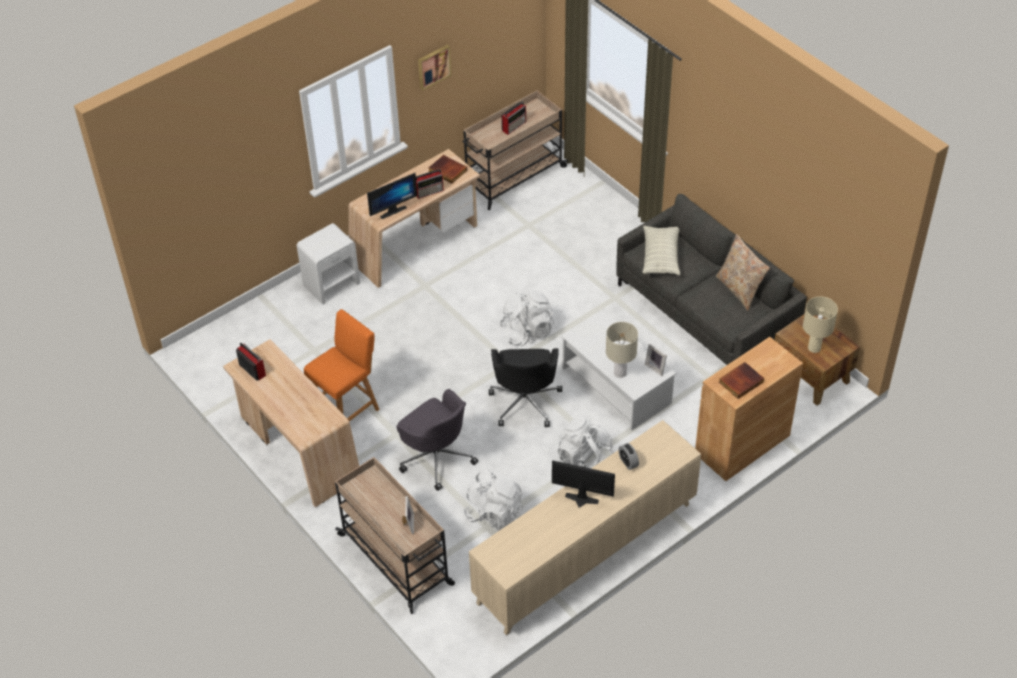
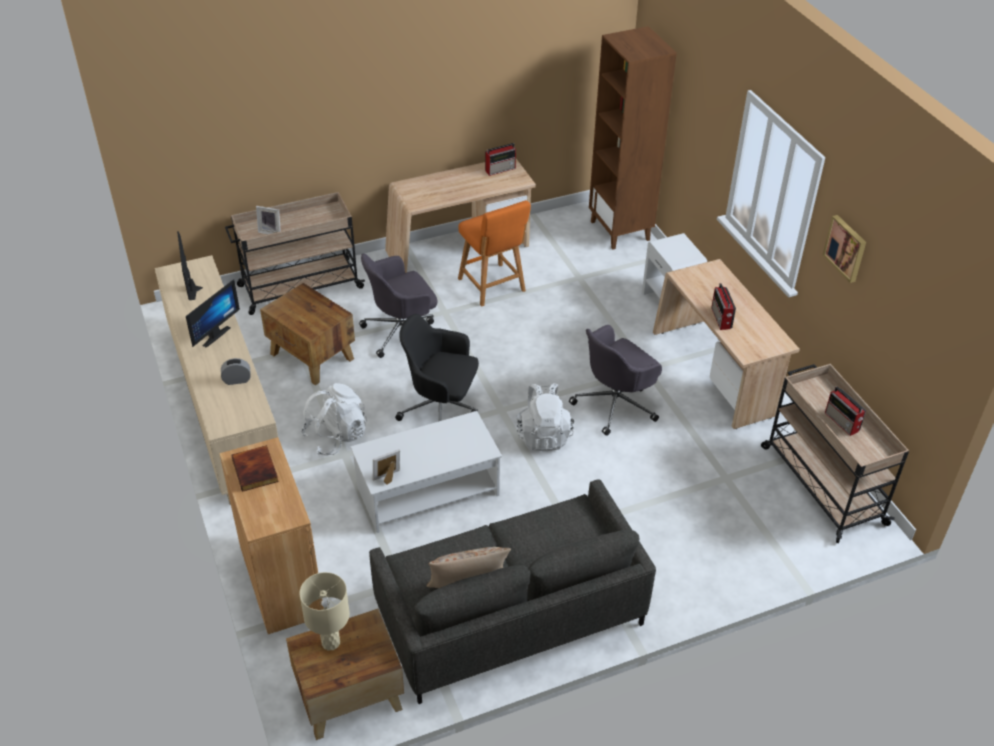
camera: 105 degrees right, 5 degrees down
(230, 335) = (620, 231): none -> brown bookcase
(391, 210) = (697, 285): monitor -> monitor (195, 288)
(447, 171) = (755, 339): book -> none
(474, 296) = (615, 404): none -> grey office chair
(494, 513) = (312, 357): white backpack -> brown side table
(620, 373) = (396, 444): beige table lamp -> none
(661, 257) = (561, 524): pillow -> none

